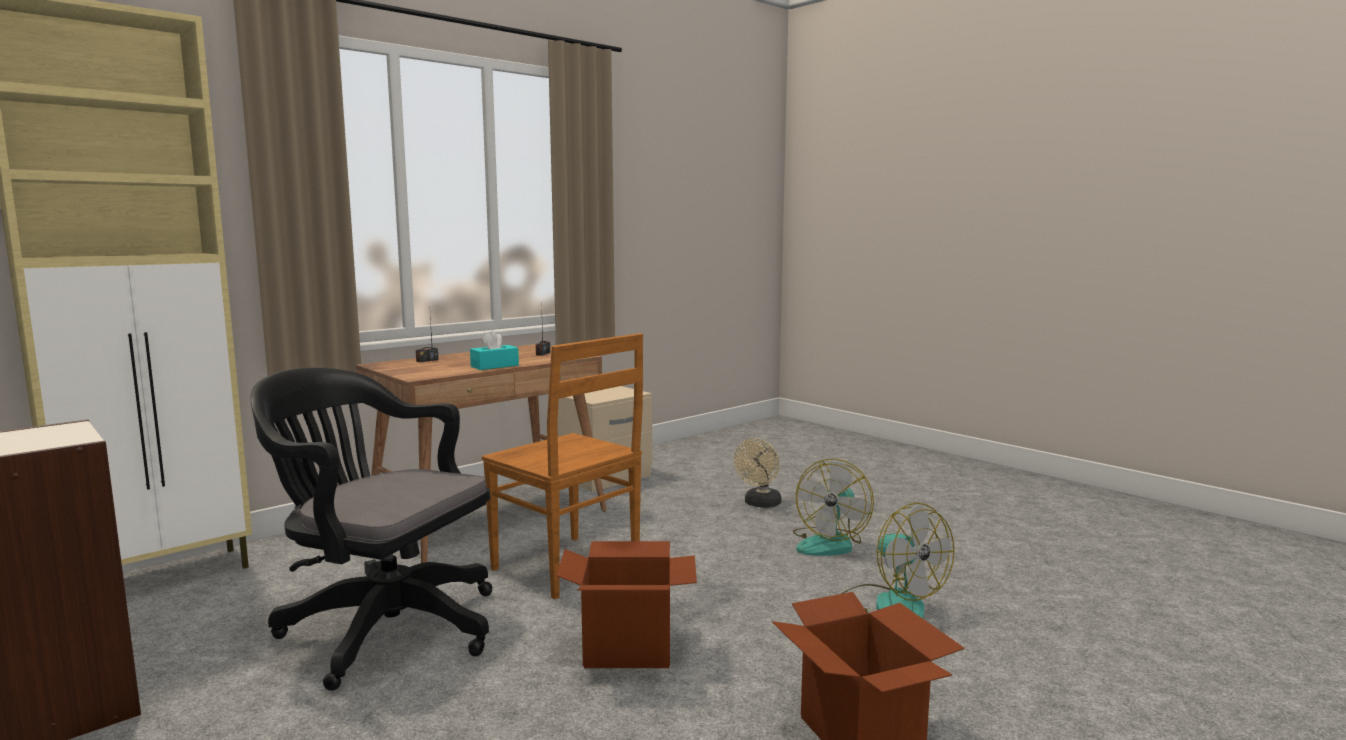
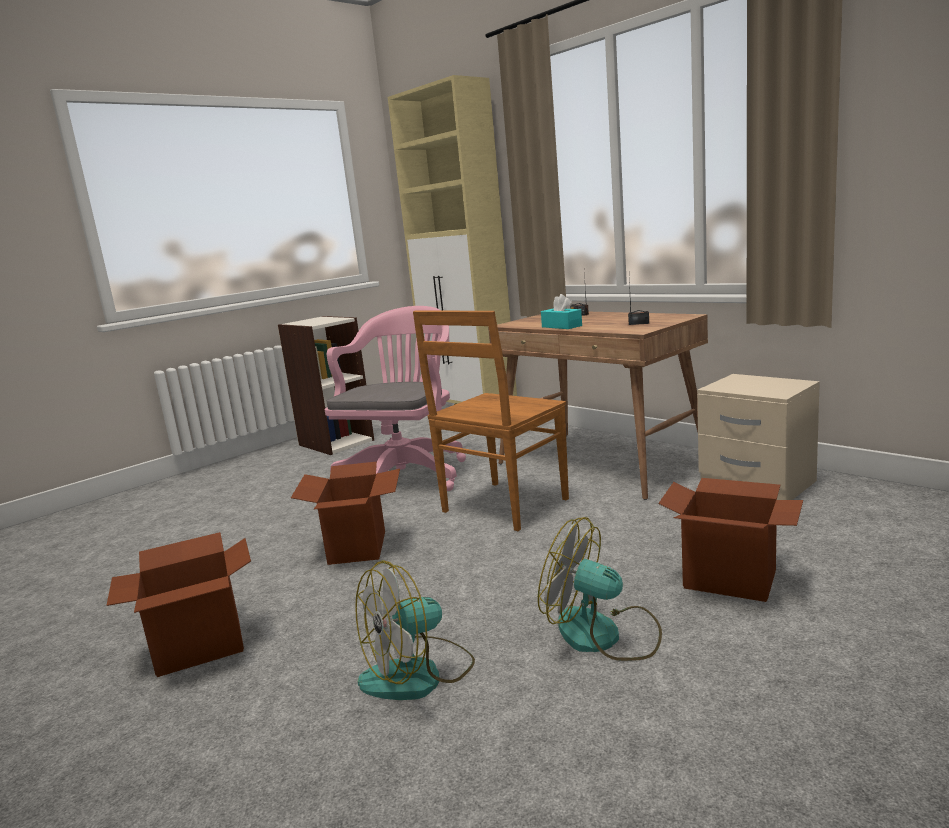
camera: 90 degrees right, 5 degrees up
(383, 627) = (406, 475): black office chair -> pink office chair
(760, 504) = (730, 579): beige fan -> cardboard box

